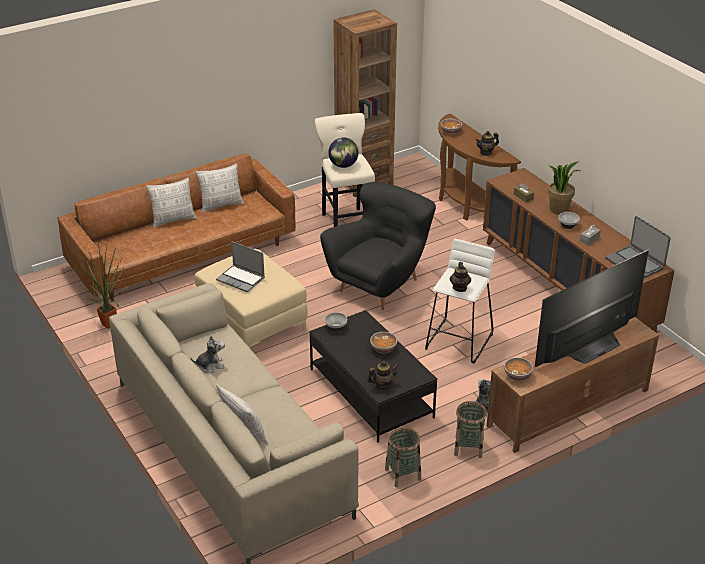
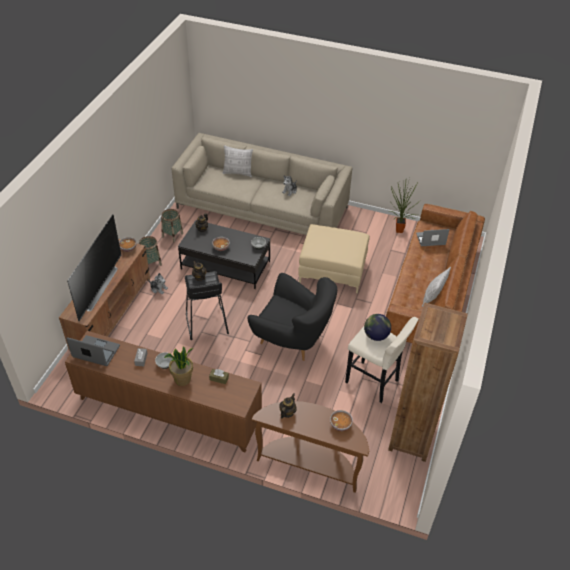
camera: 140 degrees right, 10 degrees up
(173, 220) = (441, 270): pillow -> none
(241, 279) = (335, 237): laptop -> laptop (430, 240)
(380, 284) = (292, 339): black armchair -> black armchair turned 60 degrees counterclockwise
(459, 341) = (206, 323): white stool -> black stool

